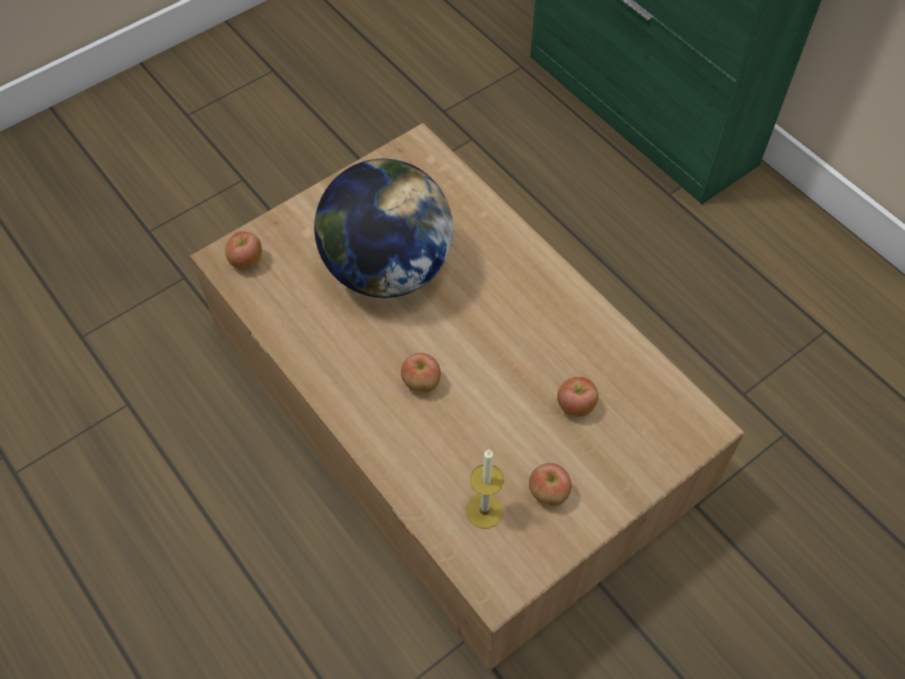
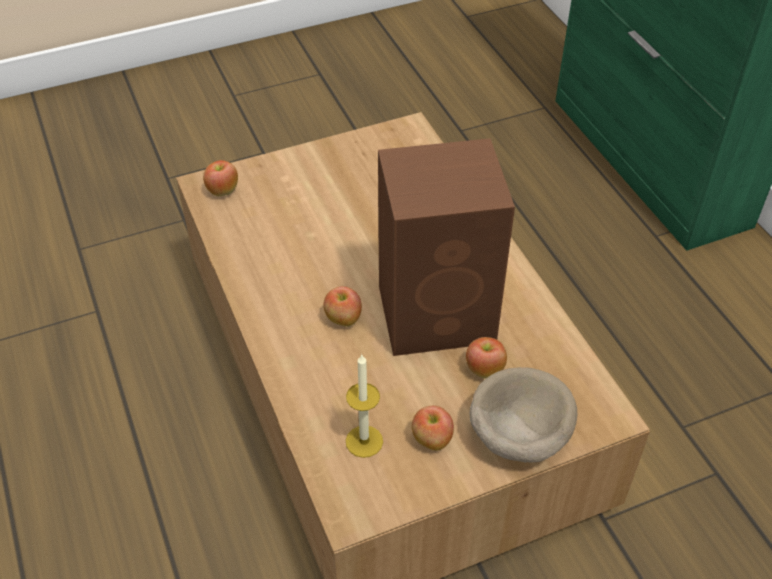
camera: 15 degrees right, 10 degrees down
(387, 269) = (346, 220): globe -> none
(514, 355) = (439, 313): none -> brown speaker
(626, 468) = (517, 435): none -> beige bowl

